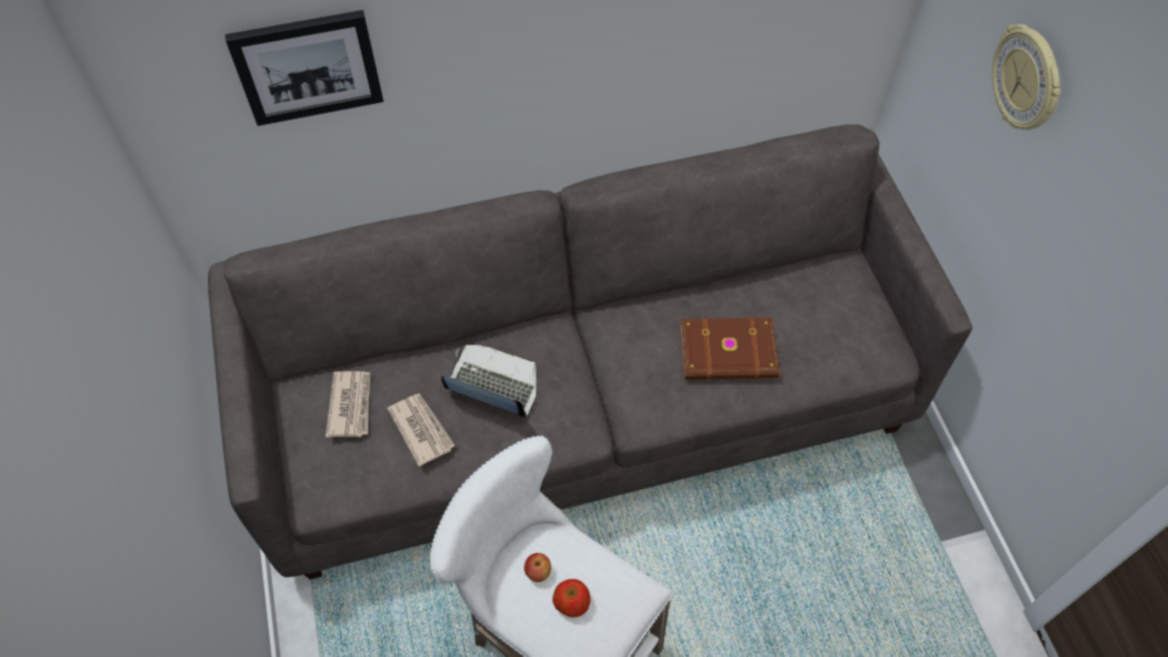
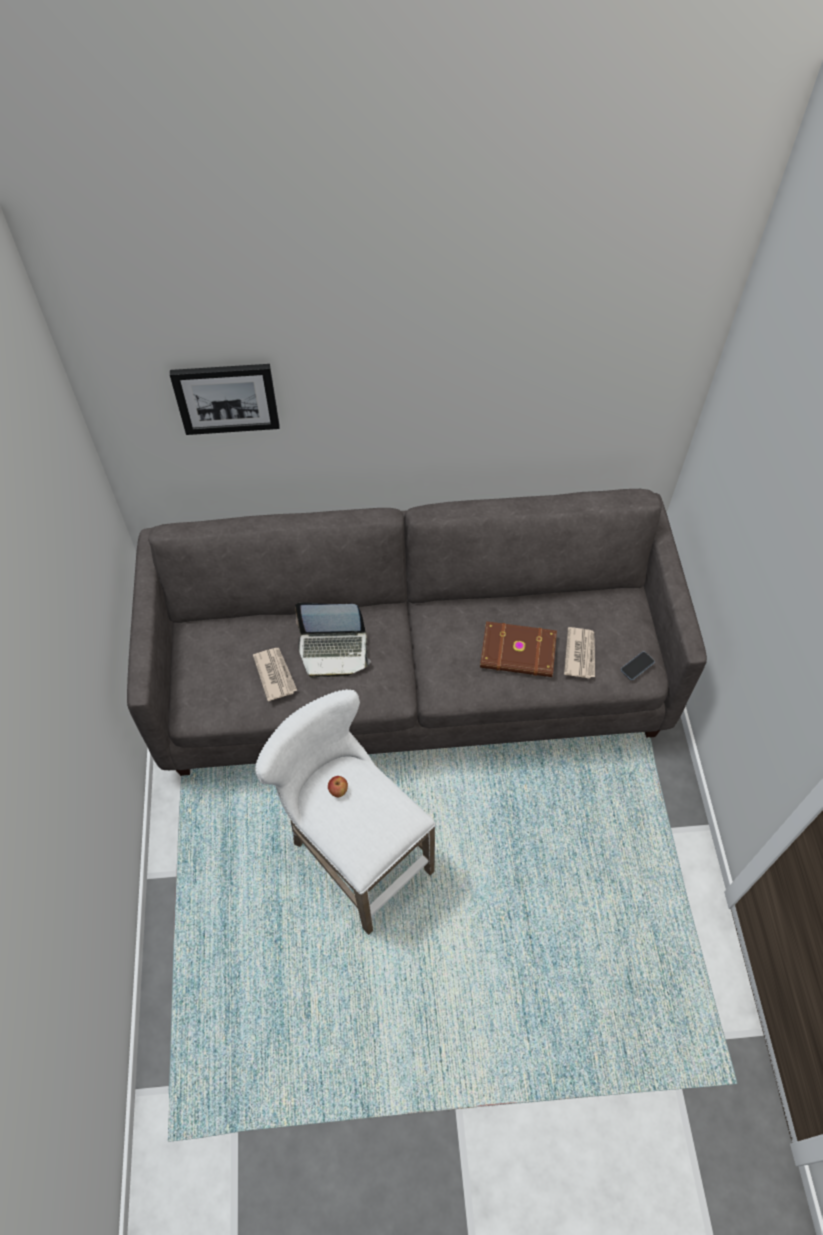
camera: 10 degrees right, 0 degrees up
(351, 405) = (227, 648): newspaper -> newspaper (580, 654)
(492, 386) = (333, 650): laptop -> laptop turned 150 degrees clockwise
(572, 602) = (358, 815): apple -> none
(878, 348) = (637, 666): none -> phone
(1027, 80) = (756, 478): wall clock -> none

